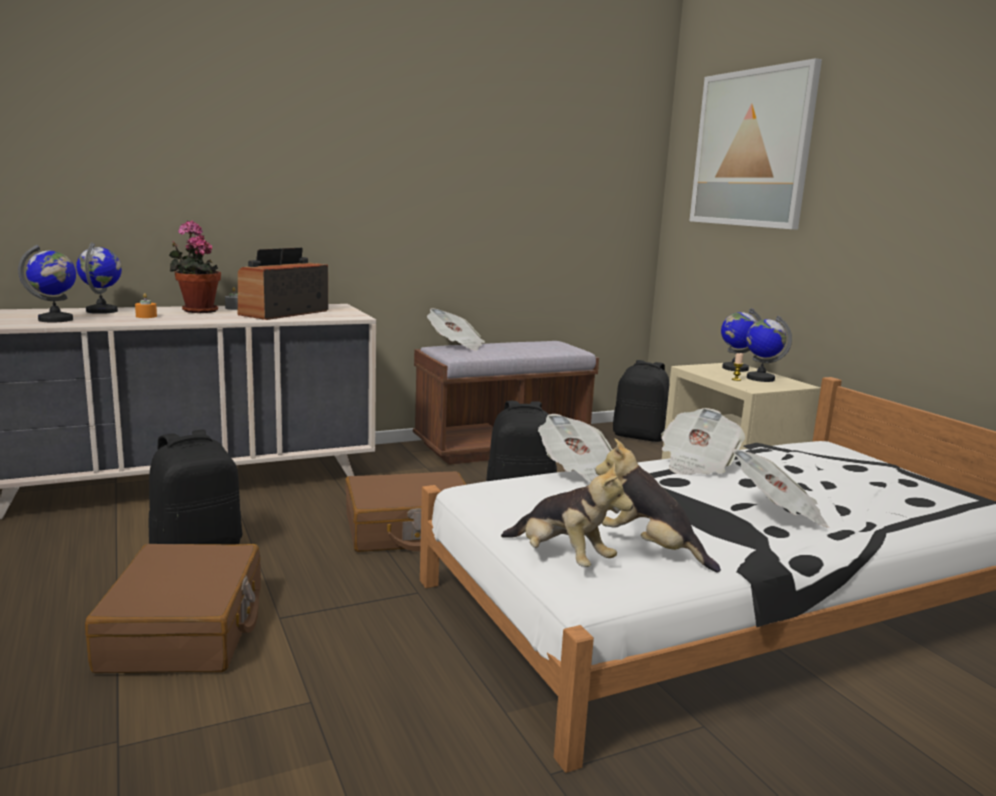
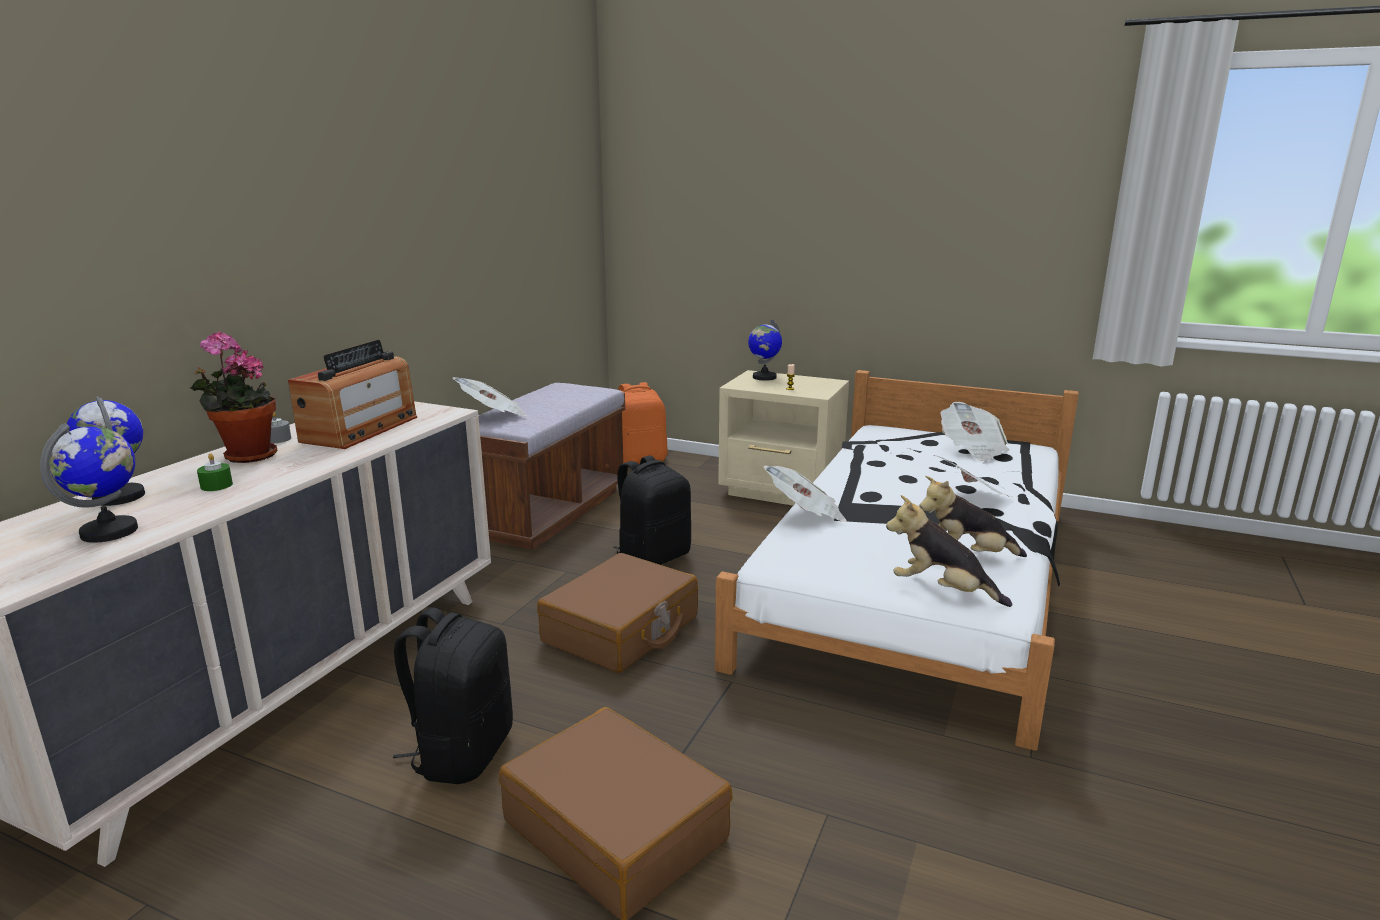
camera: 40 degrees left, 5 degrees up
(146, 316) = (216, 485): orange candle -> green candle
(284, 313) = (360, 429): radio -> radio turned 150 degrees counterclockwise
(561, 559) = (942, 591): plush toy -> plush toy turned 150 degrees counterclockwise
(640, 436) = (639, 460): black backpack -> orange backpack
(697, 464) = (852, 475): newspaper -> newspaper (972, 449)
(751, 149) = (719, 163): picture -> none
(760, 378) = (800, 383): globe -> none

